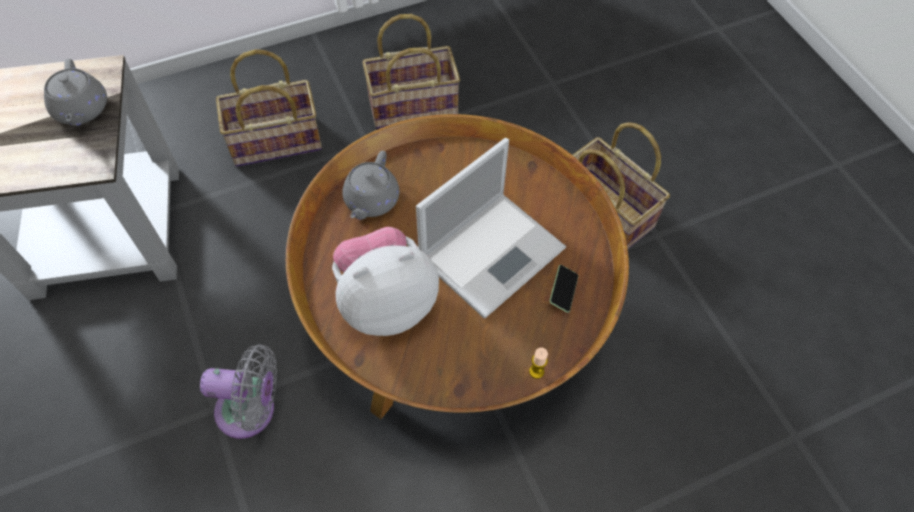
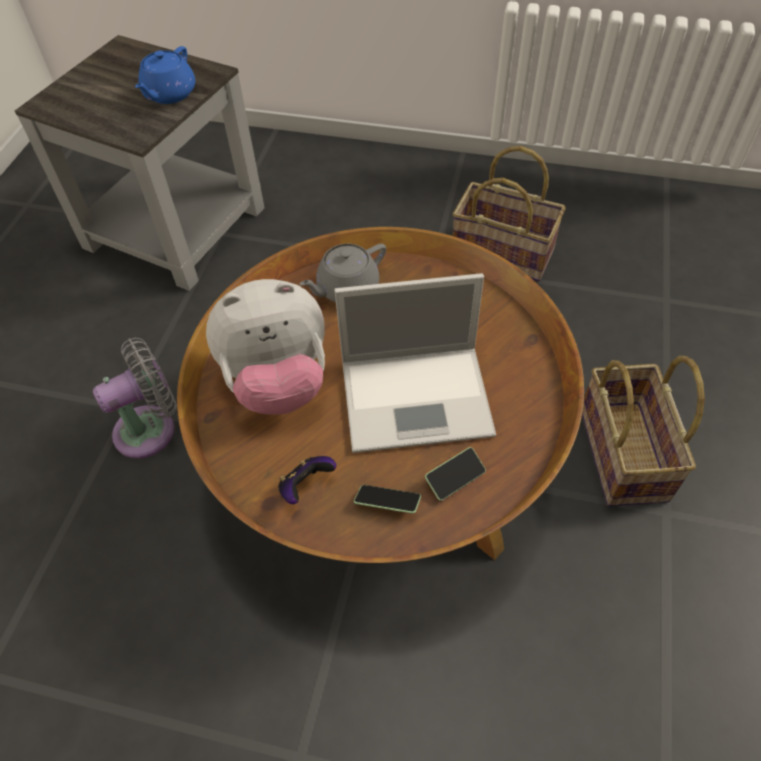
camera: 40 degrees right, 5 degrees down
(82, 110) = (169, 94): grey teapot -> blue teapot
(251, 411) = (151, 428): grey fan -> grey fan turned 75 degrees counterclockwise
(275, 142) = (355, 225): basket -> none
(386, 302) = (278, 382): plush toy -> plush toy turned 150 degrees clockwise
(474, 362) = (306, 486): none -> game controller
(536, 336) = (387, 503): none -> phone
(536, 371) = (357, 537): candle -> none

